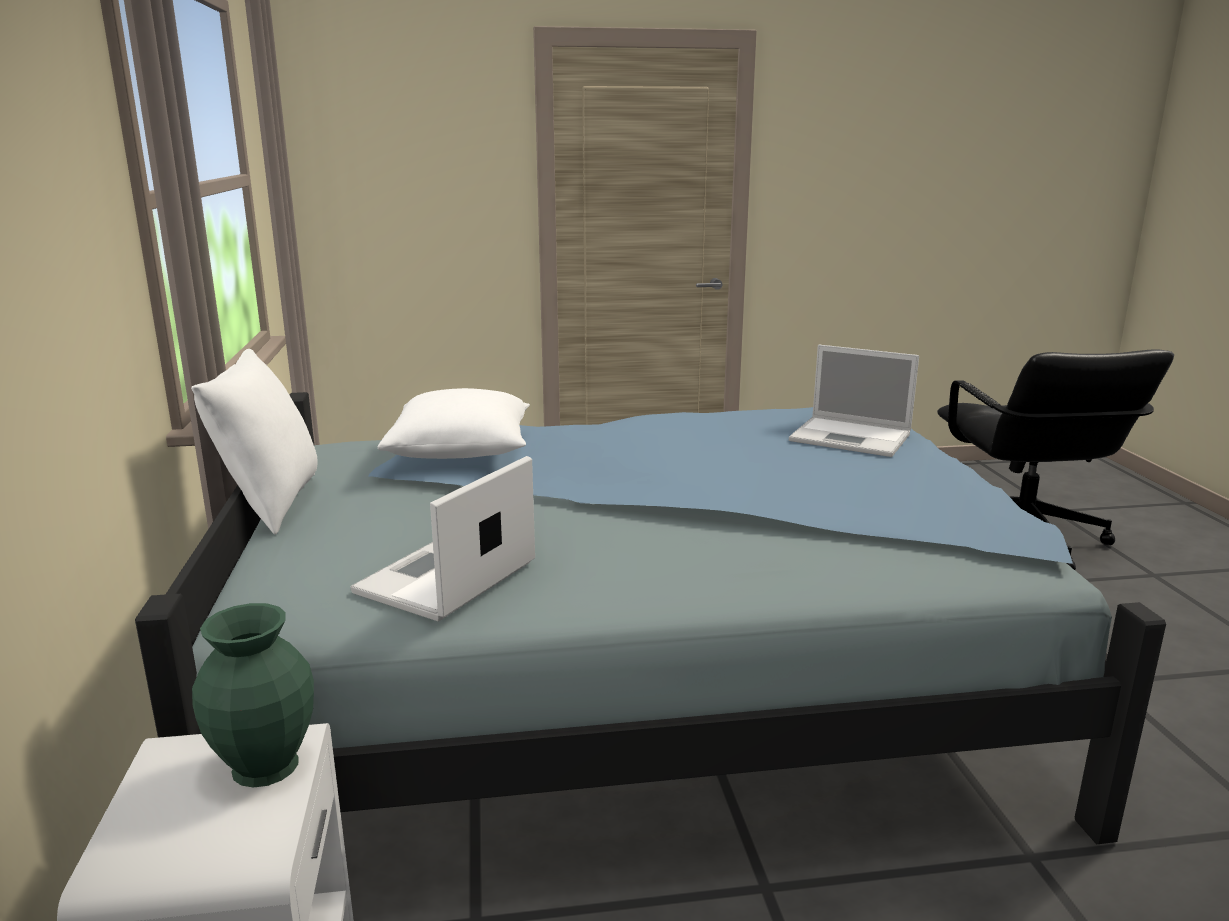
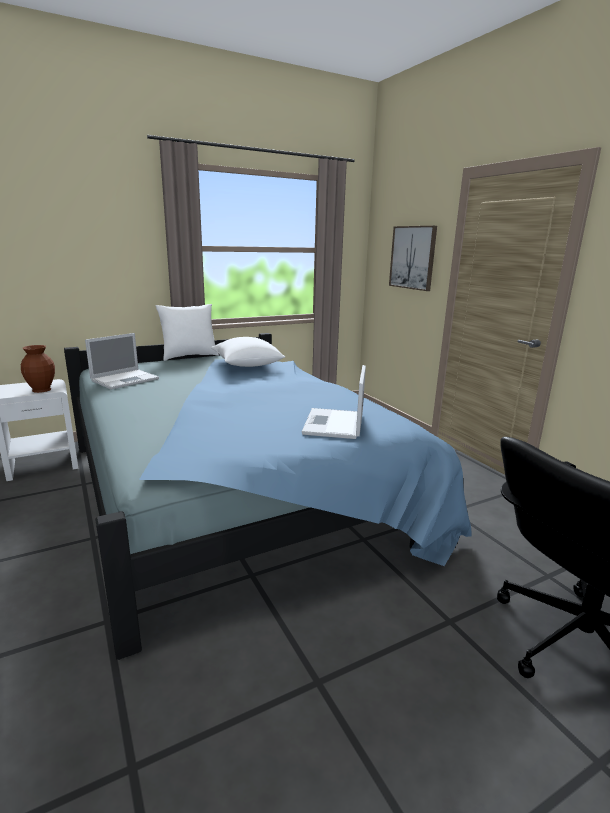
camera: 70 degrees right, 0 degrees up
(263, 767) = (41, 389): green vase -> brown vase
(434, 181) = (413, 257): none -> picture
(444, 579) = (126, 379): laptop -> laptop turned 120 degrees clockwise

